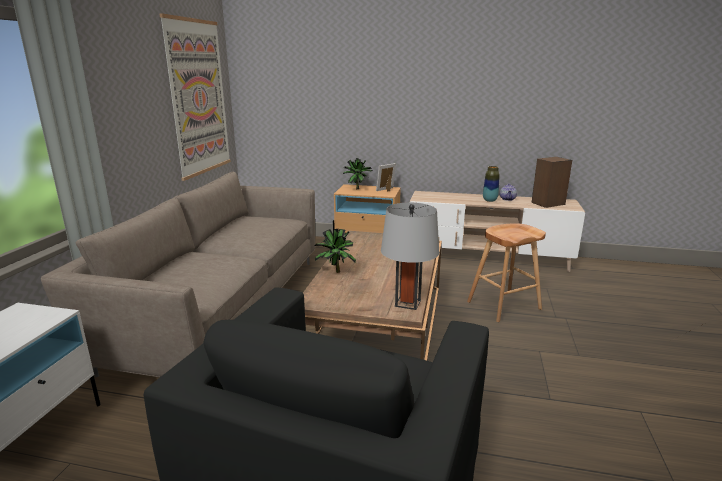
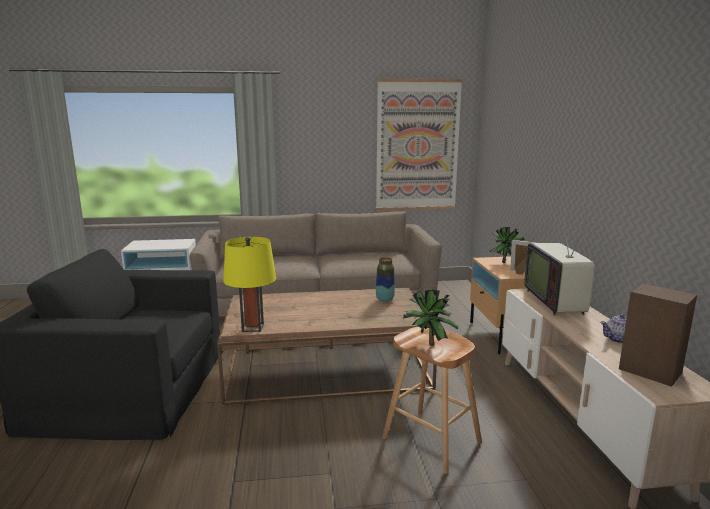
camera: 70 degrees right, 5 degrees down
(336, 273) = (300, 297): potted plant -> potted plant (427, 344)
(408, 303) = (253, 327): grey table lamp -> yellow table lamp
(441, 196) = (557, 301): none -> television
(489, 200) = (588, 328): vase -> vase (385, 300)

